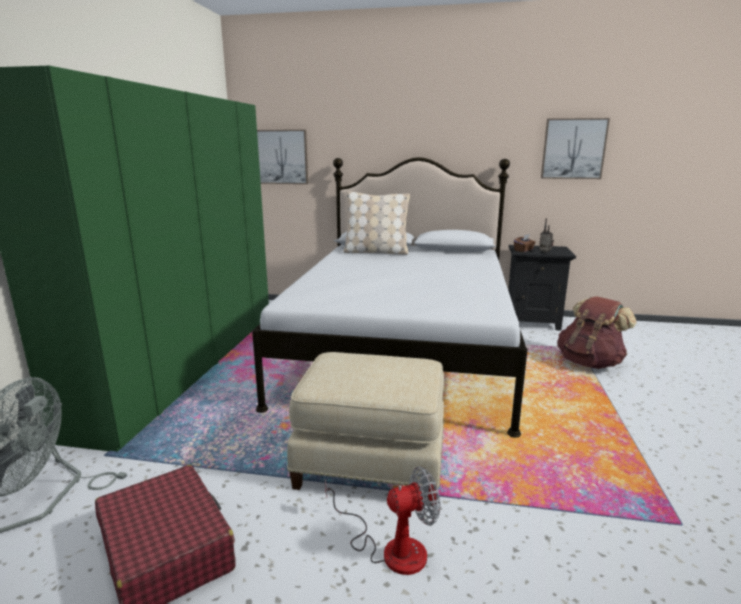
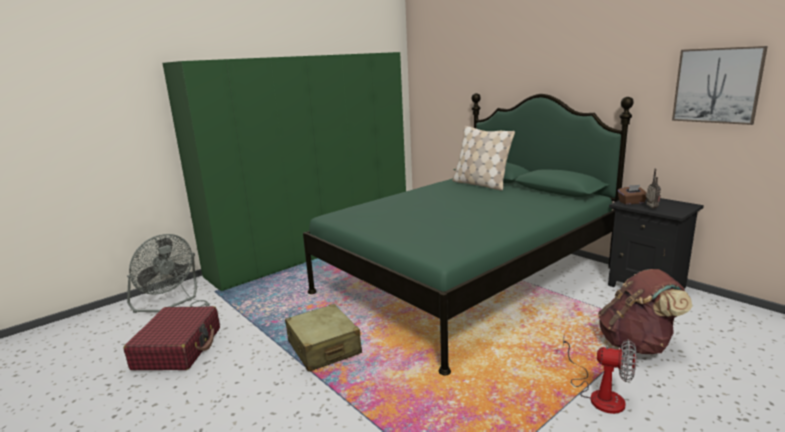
camera: 40 degrees right, 0 degrees up
(282, 157) = (439, 91): picture -> none
(371, 461) = (323, 348): beige ottoman -> beige suitcase
(391, 548) = (260, 399): fan -> fan (599, 394)
(402, 352) = (464, 280): white bed -> green bed

